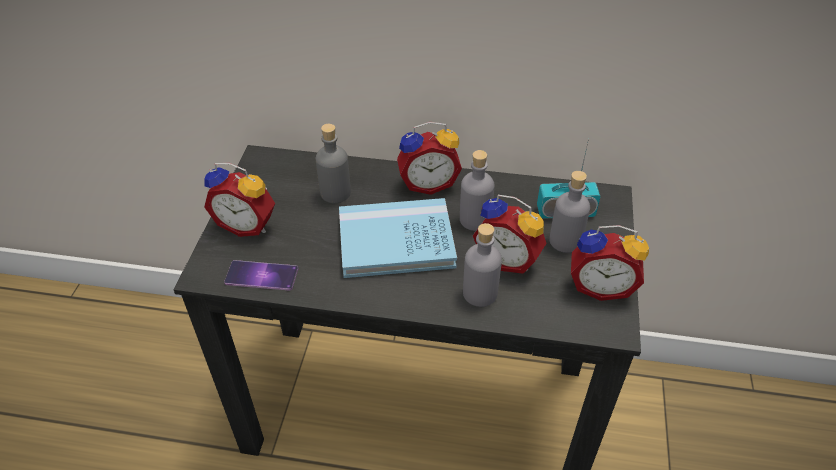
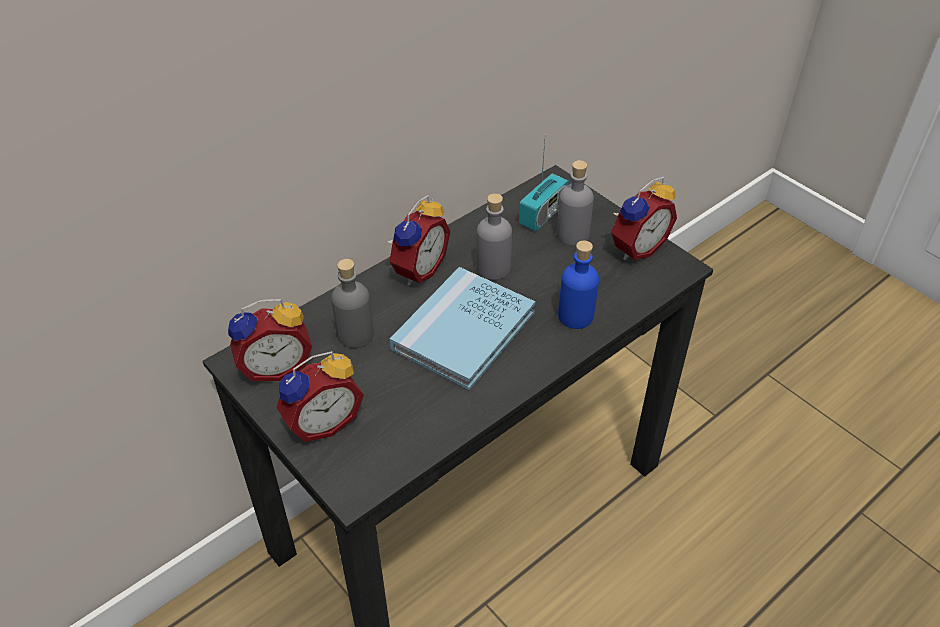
camera: 50 degrees left, 0 degrees up
(261, 275) = (404, 446): phone -> none
(480, 293) = (575, 316): grey bottle -> blue bottle
(508, 258) = (557, 277): alarm clock -> alarm clock (275, 366)

